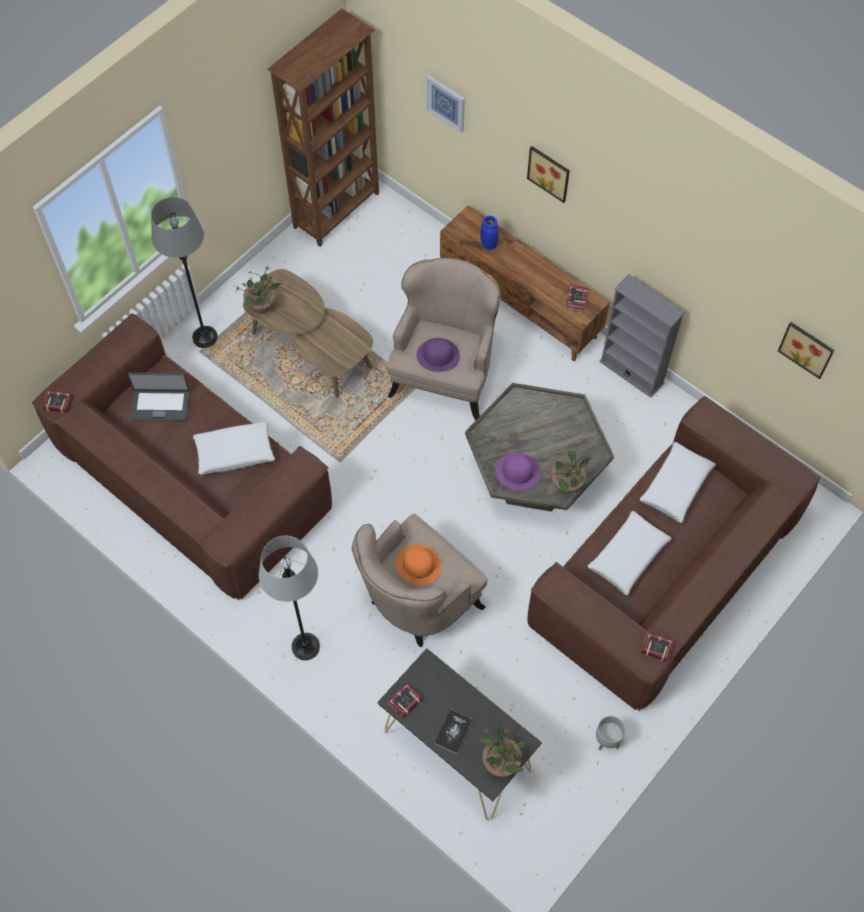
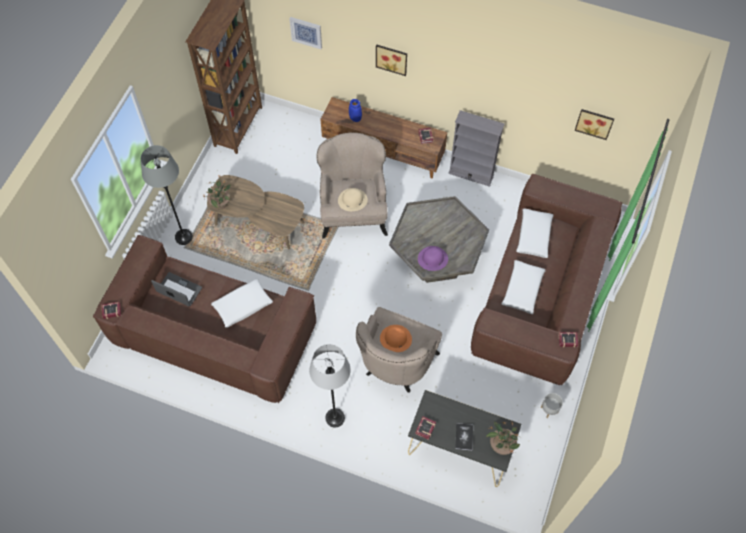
camera: 20 degrees left, 0 degrees up
(160, 404) = (179, 290): laptop -> laptop turned 135 degrees counterclockwise
(438, 355) = (352, 200): purple hat -> beige hat
(567, 483) = (467, 256): potted plant -> none

